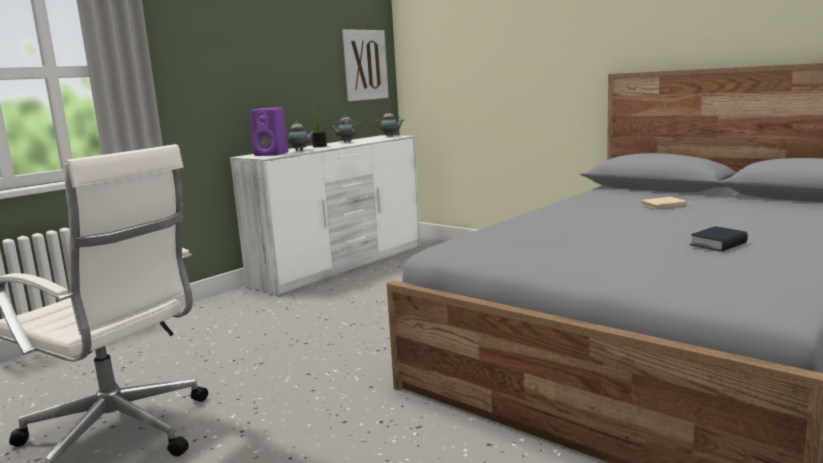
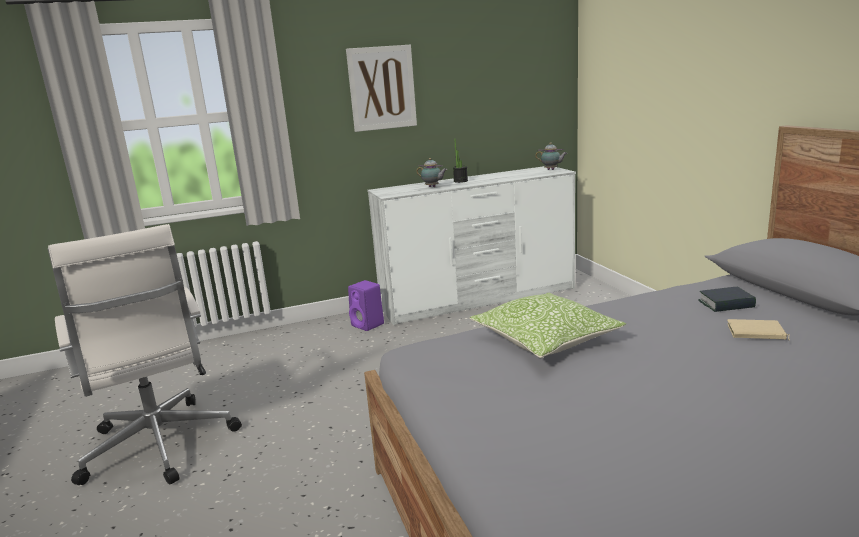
camera: 30 degrees right, 5 degrees up
(272, 154) = (402, 190): purple speaker -> purple speaker (368, 325)
(346, 142) = (496, 175): teapot -> none
(365, 65) = (535, 90): picture -> picture (382, 88)
(538, 226) = (545, 340): none -> pillow
(718, 244) = (710, 437): book -> book (726, 304)

